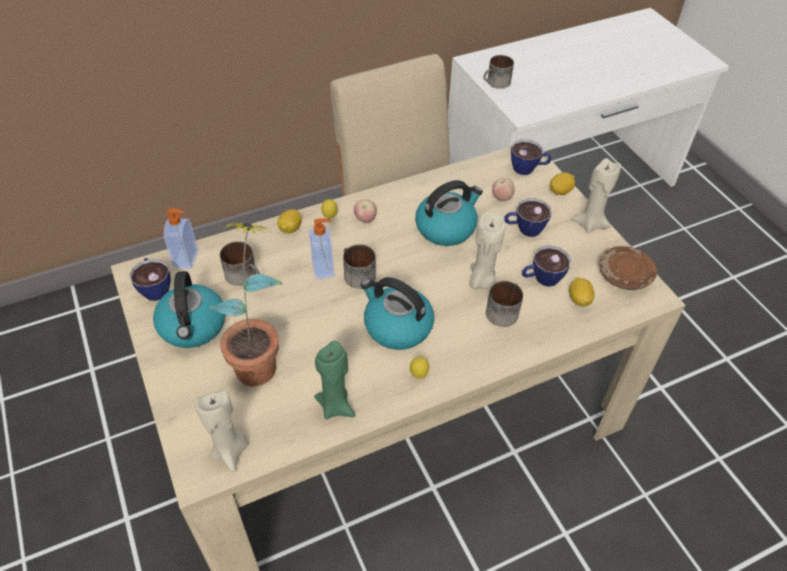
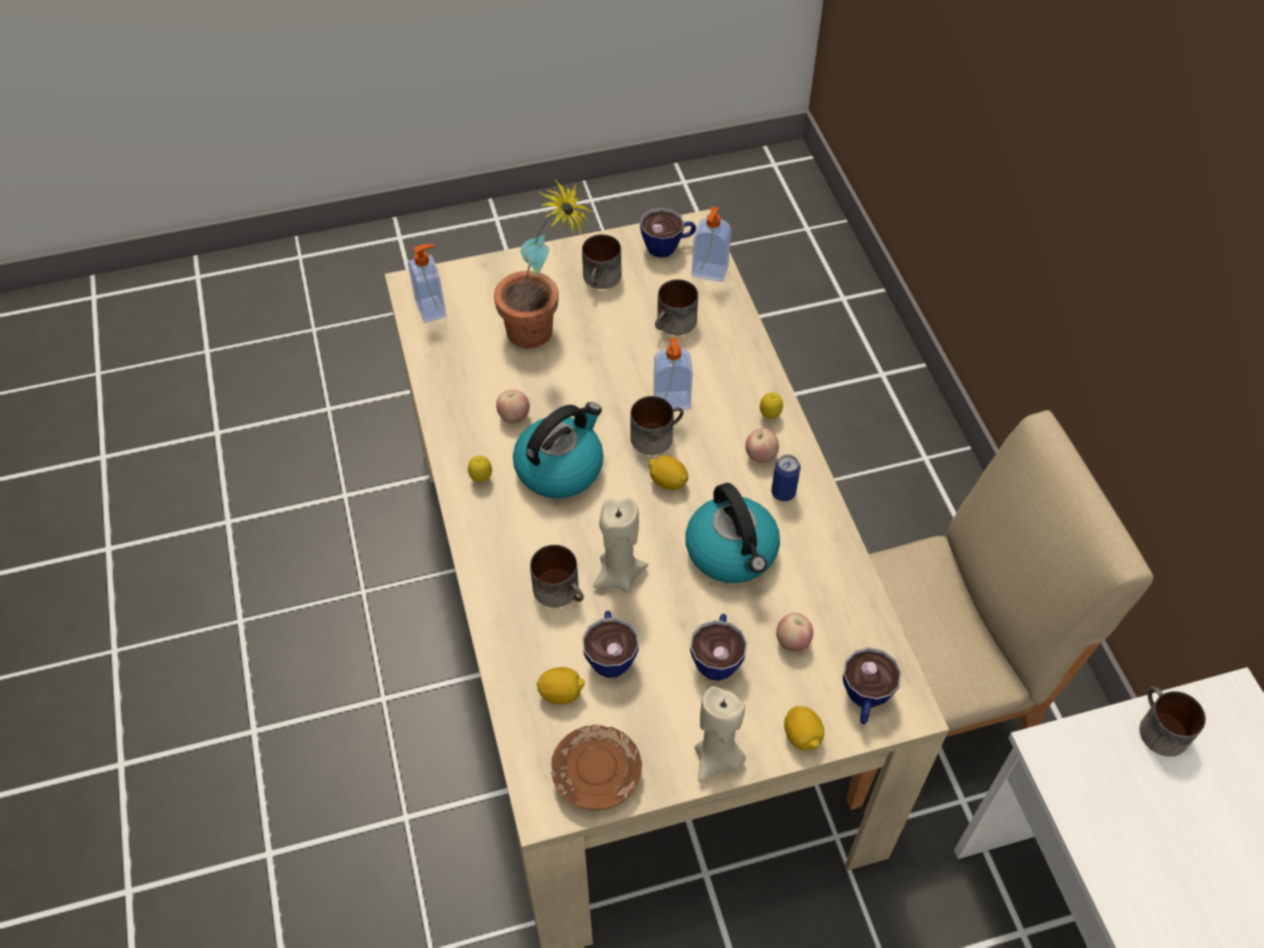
camera: 100 degrees right, 5 degrees up
(193, 326) = (602, 279): kettle -> mug
(230, 452) = (432, 309): beige candle -> soap dispenser
(290, 229) = (751, 372): lemon -> lemon (667, 482)
(336, 406) = (461, 397): green candle -> none
(352, 364) = (514, 417): none -> apple
(393, 207) = (783, 493): none -> can

